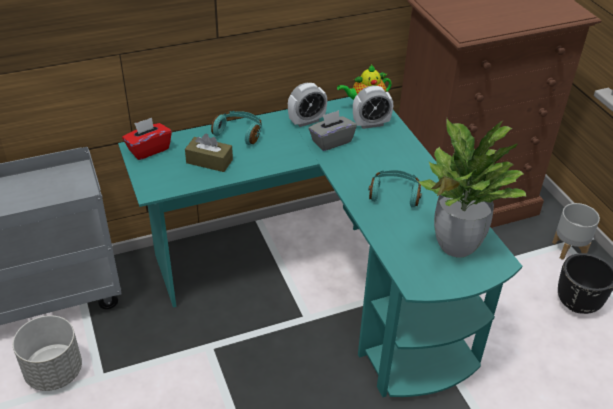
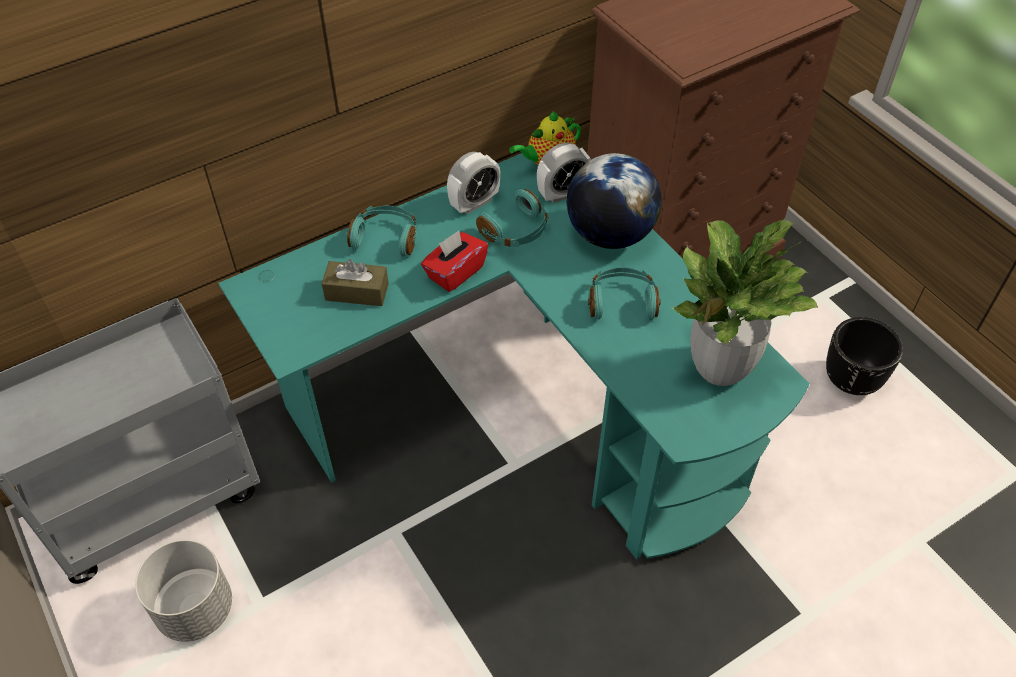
camera: 10 degrees left, 10 degrees up
(148, 149) = (265, 287): red tissue box -> red tissue box (455, 272)
(331, 141) = (516, 231): grey tissue box -> turquoise headphones
(397, 153) = (610, 234): none -> globe
(569, 250) = (827, 304): grey planter -> none

